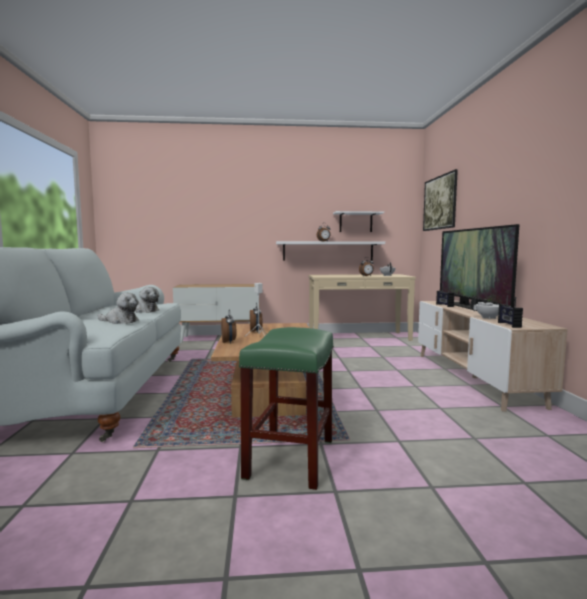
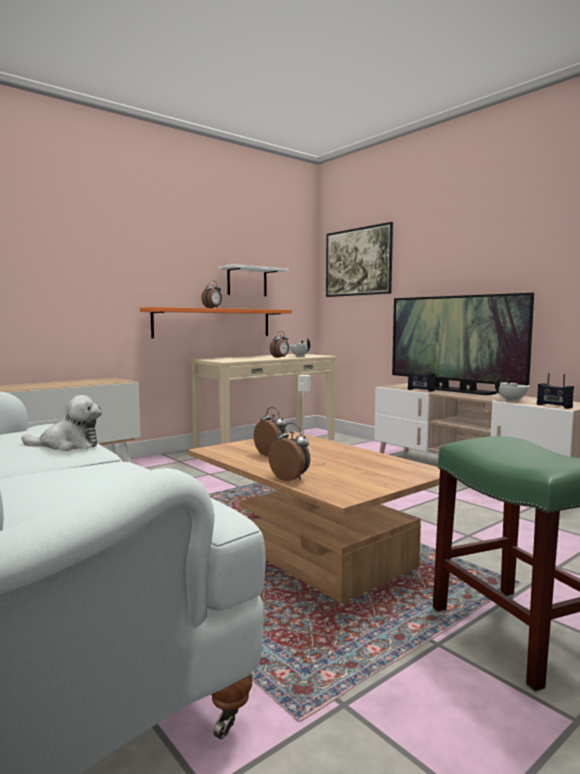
camera: 35 degrees left, 0 degrees up
(120, 321) = (113, 473): plush toy -> none
(328, 251) = (213, 323): white shelf -> orange shelf

